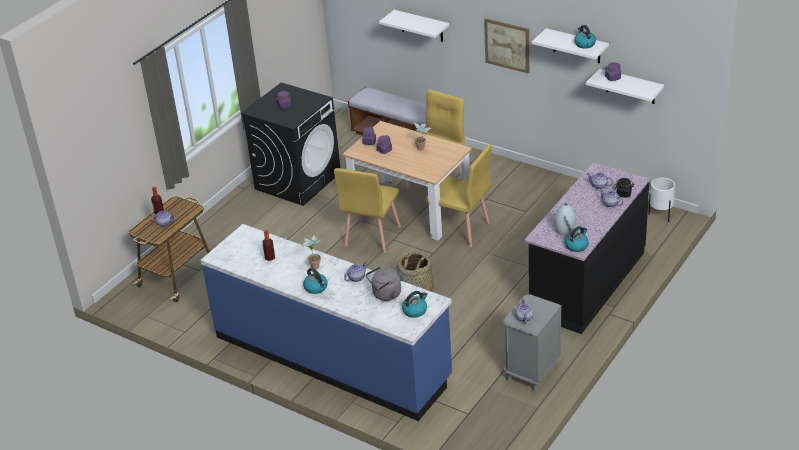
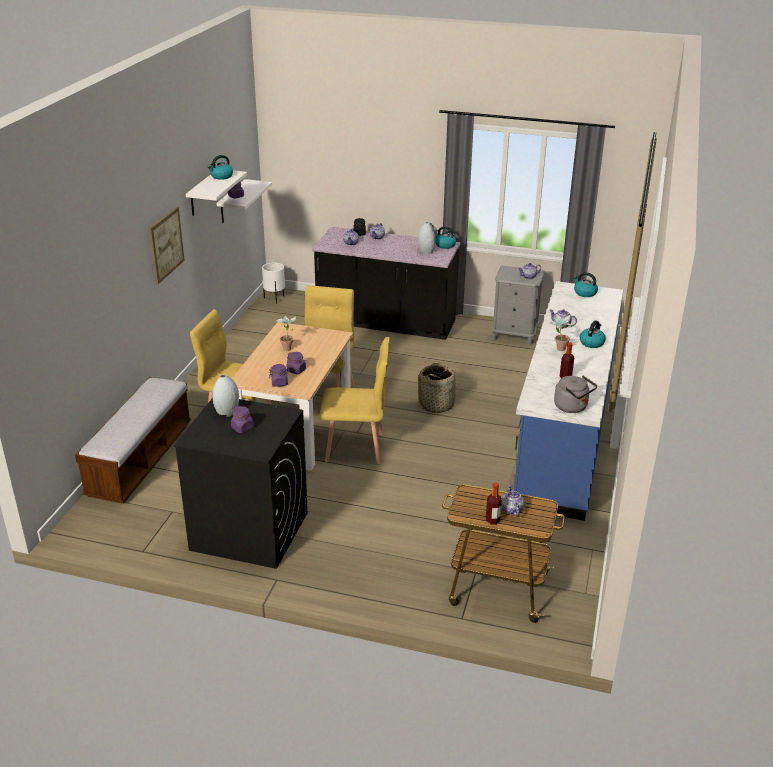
camera: 110 degrees left, 5 degrees down
(307, 101) = (227, 412): none -> grey vase
(385, 295) = (574, 308): grey kettle -> grey kettle (572, 407)
(422, 26) = (105, 299): white shelf -> none

